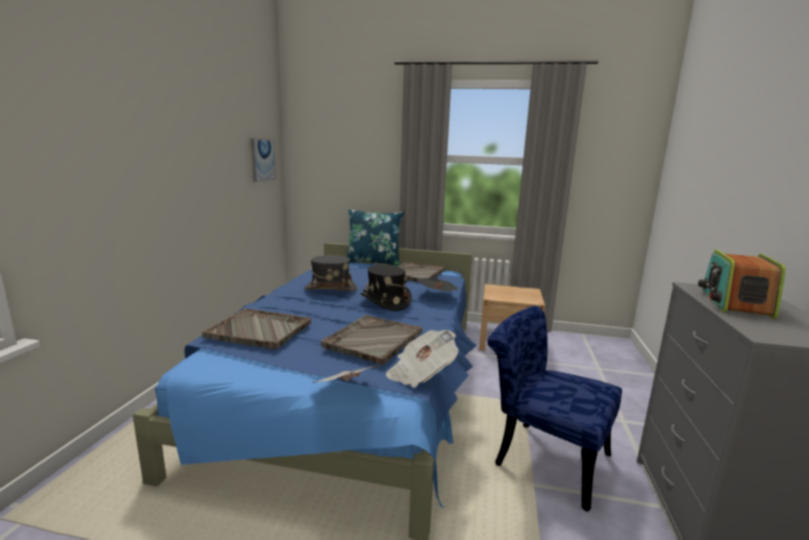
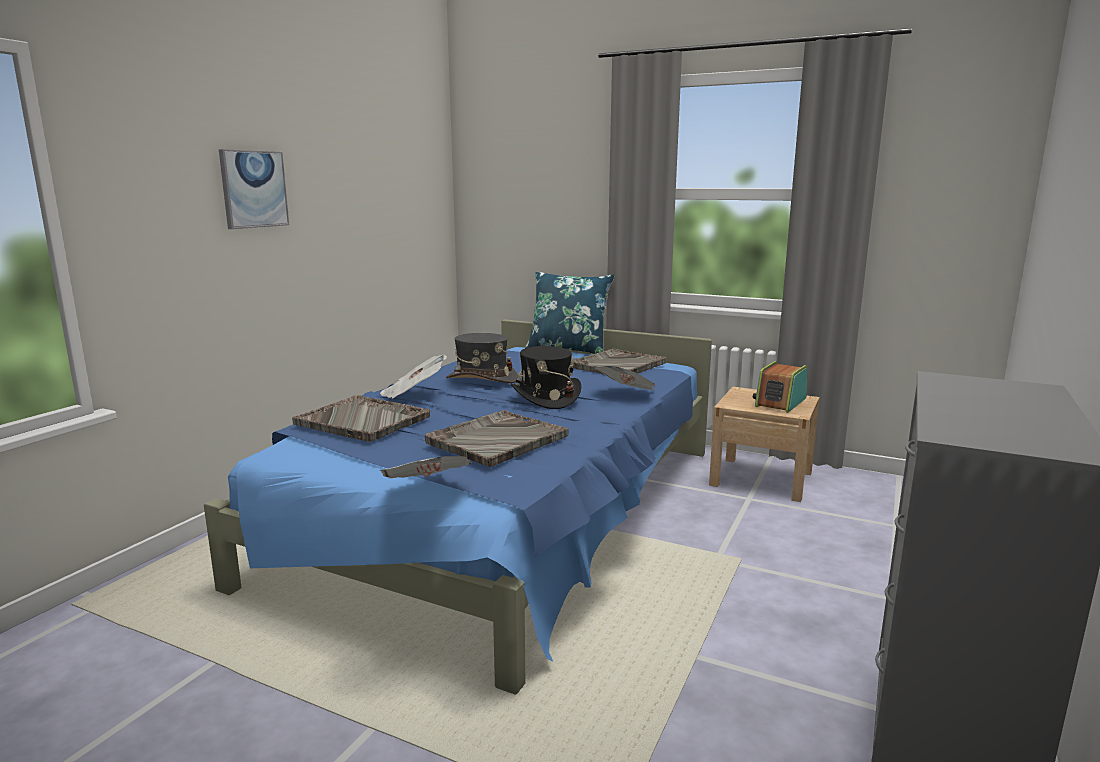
camera: 15 degrees right, 0 degrees up
(262, 159) = (418, 202): picture -> picture (254, 189)
(420, 374) = (534, 481): newspaper -> newspaper (413, 394)
(542, 456) = (729, 626): blue chair -> none
(734, 303) = (973, 399): radio -> radio (780, 403)

